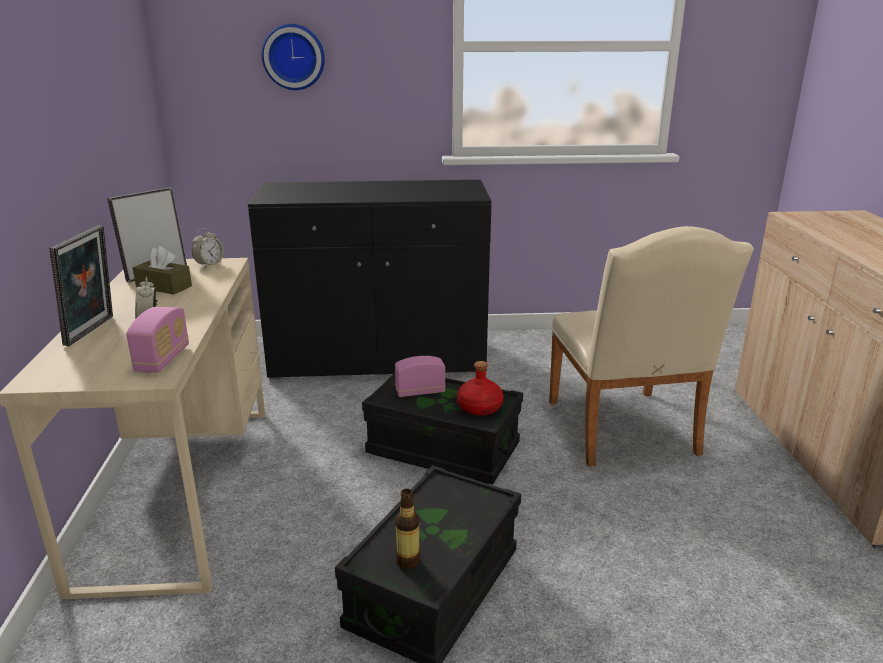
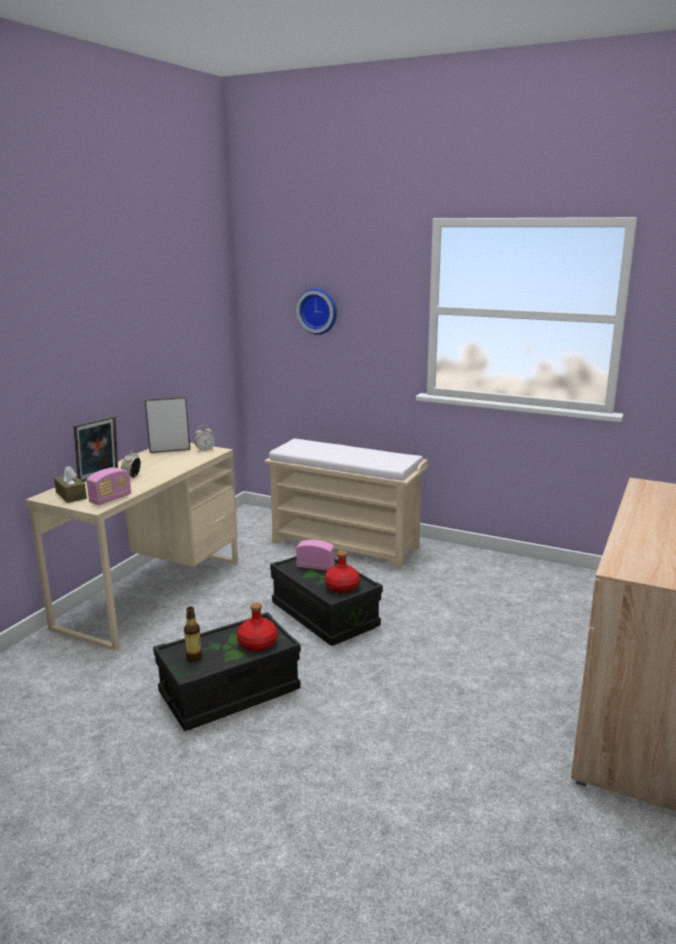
camera: 30 degrees right, 5 degrees down
(164, 286) = (163, 459): brown tissue box -> brown tissue box (71, 495)
(378, 359) = (346, 545): black cabinet -> beige bench
(466, 511) = (257, 644): none -> red bottle
(625, 432) = (472, 643): beige chair -> none

